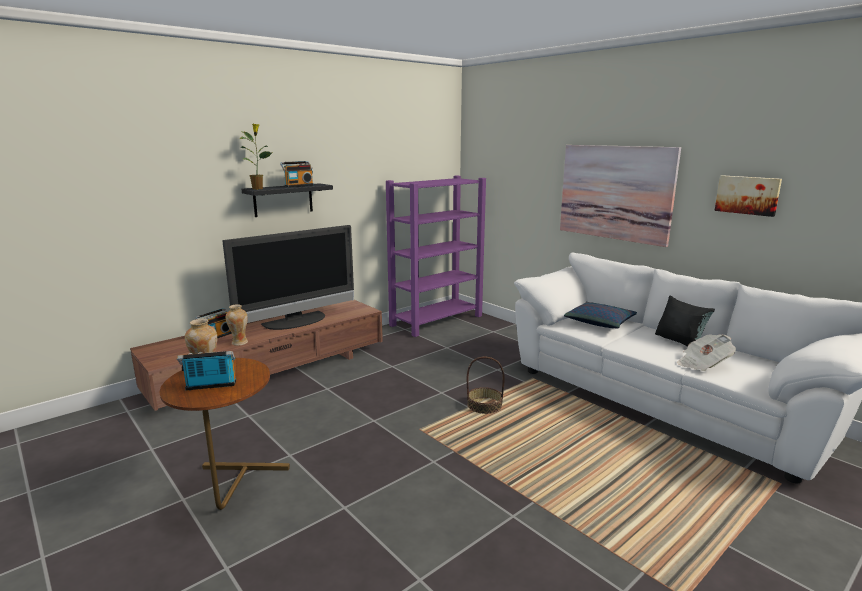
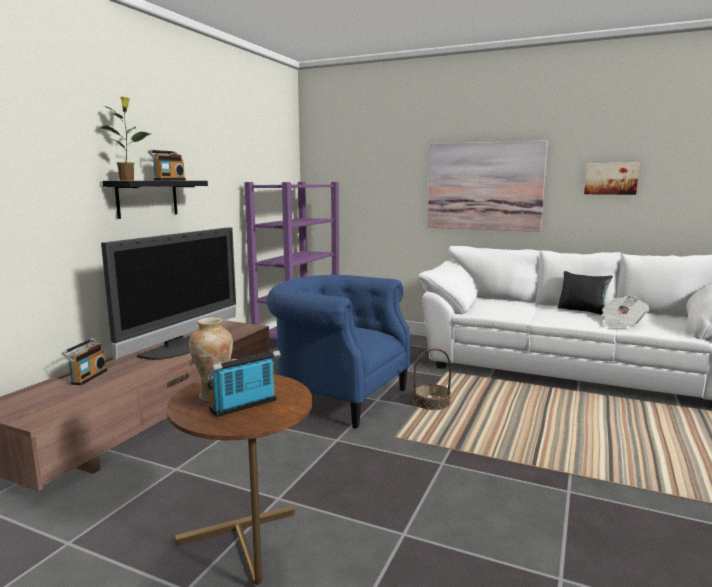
camera: 25 degrees left, 5 degrees down
(239, 343) = (131, 378): vase -> none
(412, 382) = (337, 396): none -> blue armchair
(600, 322) = (504, 305): blue pillow -> none

